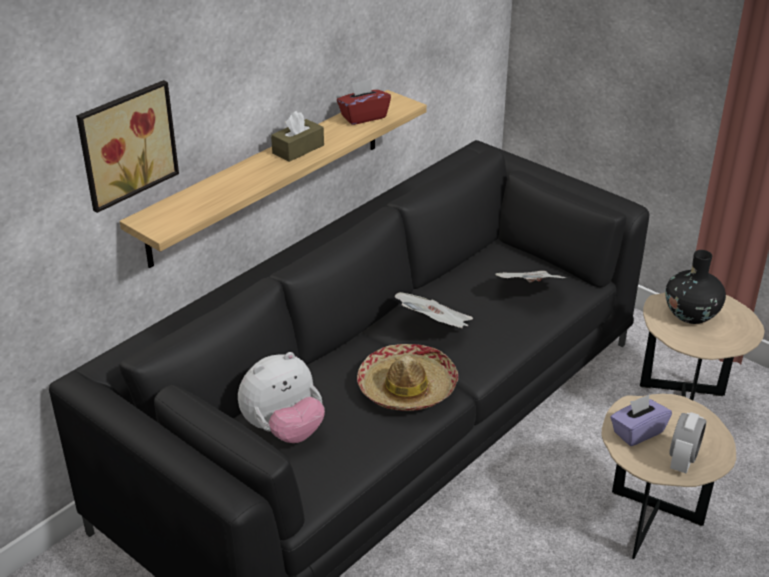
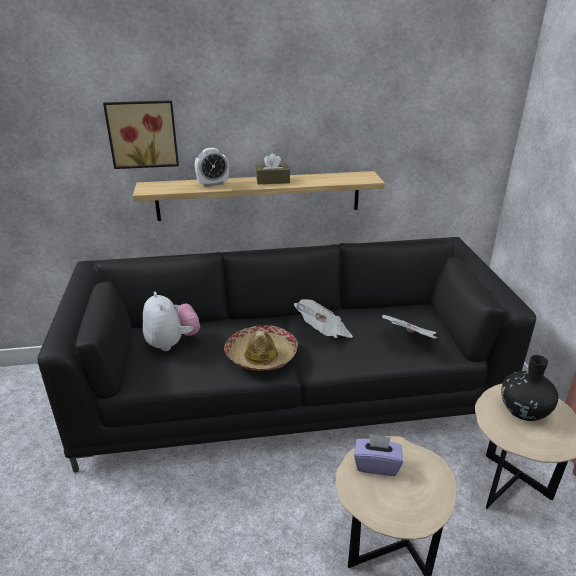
camera: 40 degrees right, 5 degrees down
(284, 430) = (172, 343): plush toy -> plush toy turned 120 degrees counterclockwise
(363, 117) = (335, 178): red tissue box -> none
(682, 461) = (385, 506): alarm clock -> alarm clock (213, 184)

